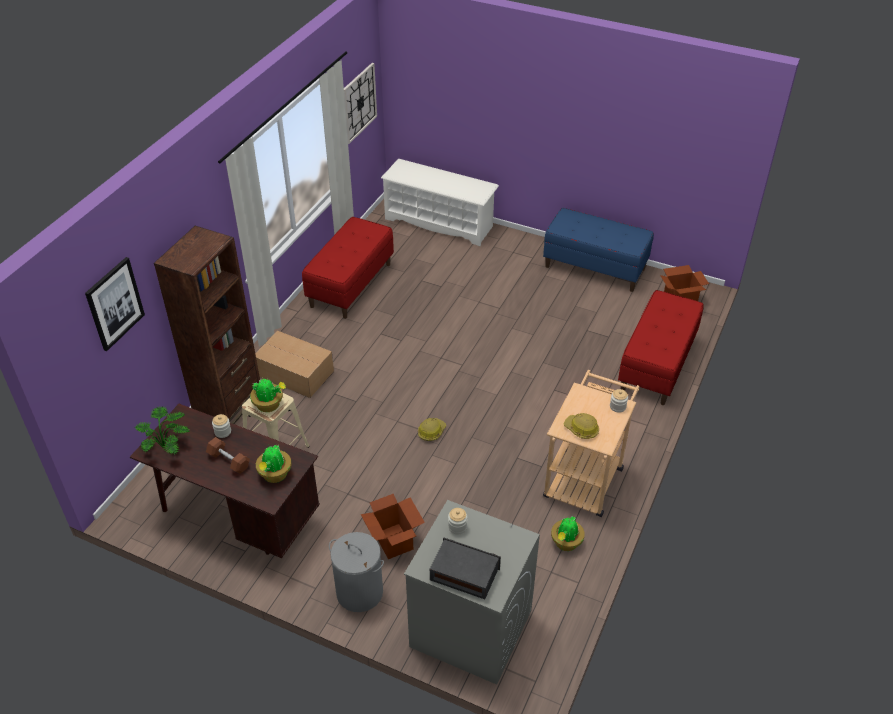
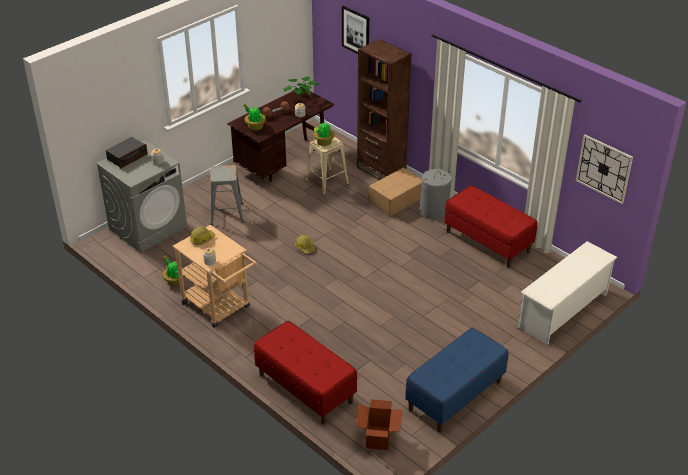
camera: 110 degrees right, 5 degrees down
(360, 592) = (201, 195): grey laundry basket -> grey laundry basket (434, 211)
(394, 541) = (226, 213): cardboard box -> grey stool

